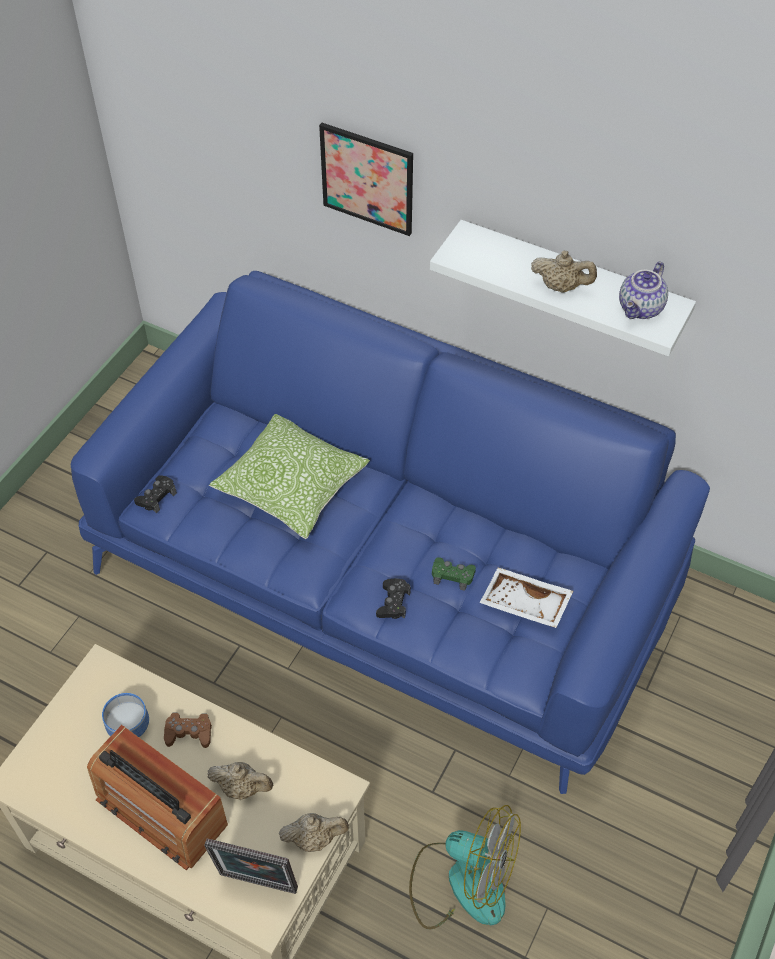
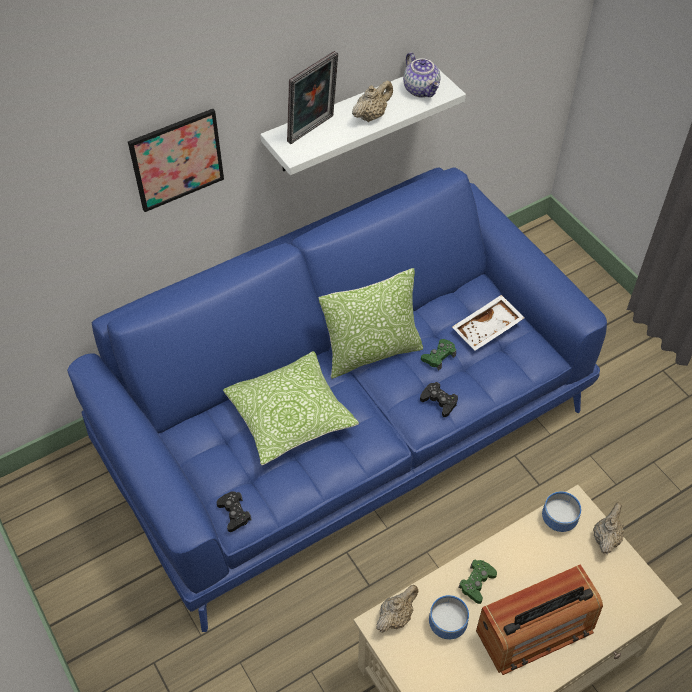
camera: 60 degrees left, 0 degrees up
(189, 733) = (476, 583): brown game controller -> green game controller
(242, 787) = (542, 566): beige teapot -> beige teapot (396, 616)
(257, 886) = (627, 590): picture frame -> picture frame (313, 130)
(313, 780) = (559, 518): none -> bowl
(417, 516) = (372, 353): none -> pillow
(462, 881) = (613, 500): fan -> none

